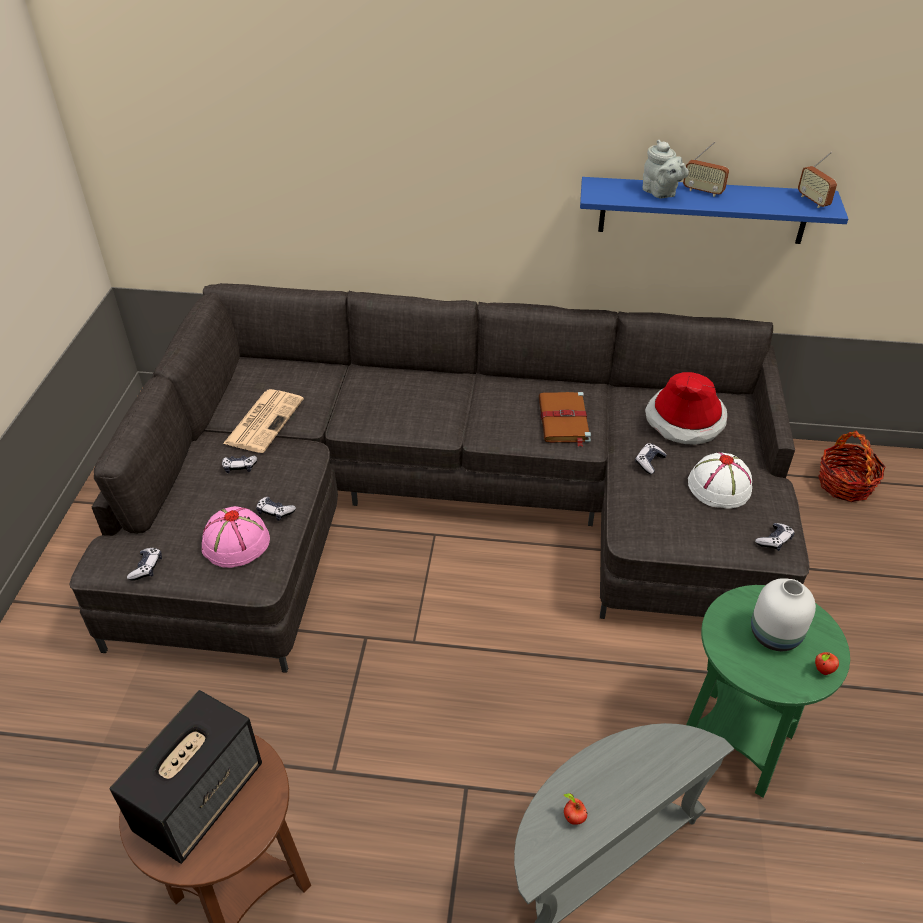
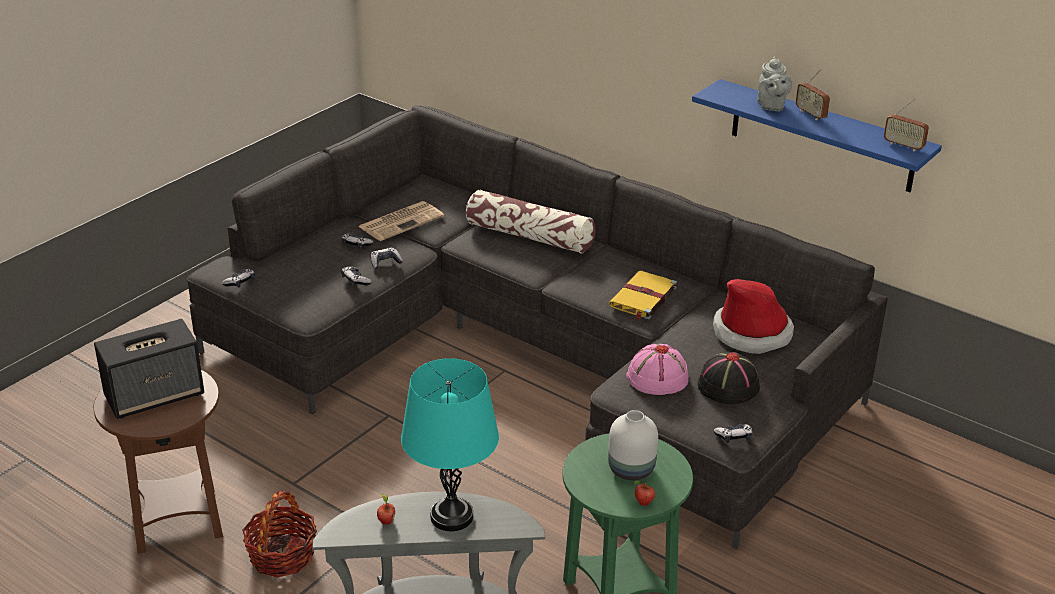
camera: 30 degrees right, 10 degrees down
(235, 543) = (311, 289): pink hat -> pink hat (657, 378)
(404, 391) = (530, 236): none -> pillow
(564, 420) = (642, 298): brown book -> yellow book
(630, 773) = (451, 516): none -> turquoise table lamp
(649, 462) = (685, 349): game controller -> game controller (385, 262)
(719, 487) = (727, 386): white hat -> black hat
(813, 201) = (903, 146): radio -> radio turned 60 degrees counterclockwise
(844, 484) = (933, 472): basket -> basket (282, 555)

